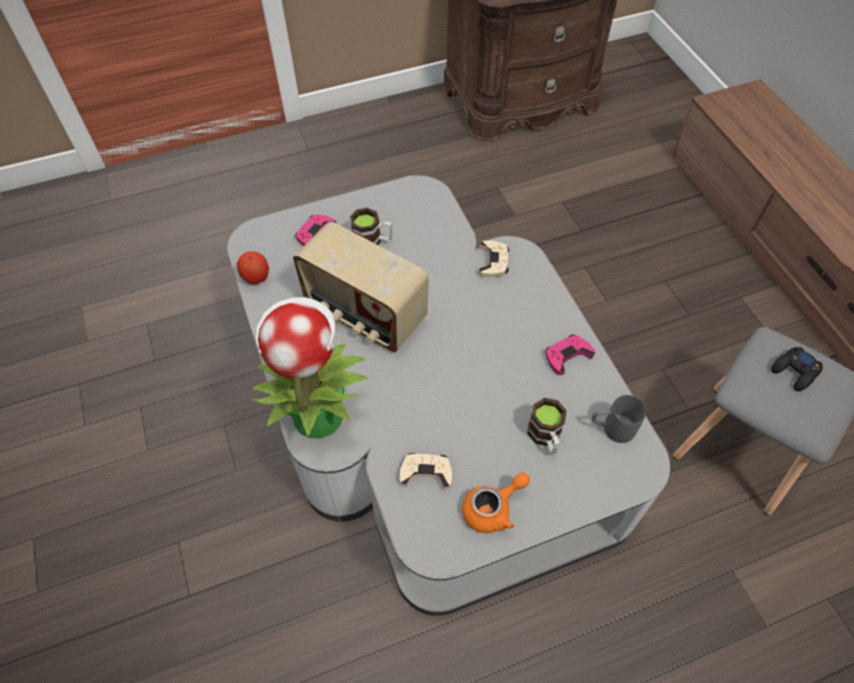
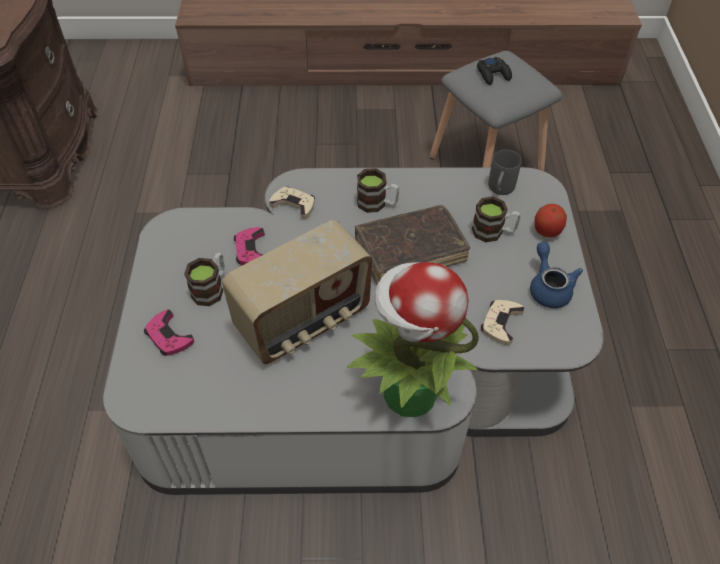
camera: 70 degrees left, 5 degrees down
(256, 277) = (198, 410): apple -> apple (547, 231)
(482, 370) = (410, 251): none -> brown book
(493, 509) = (549, 287): orange teapot -> blue teapot
(530, 325) = (377, 203): none -> mug
(567, 356) = (420, 191): pink game controller -> pink game controller (251, 250)

